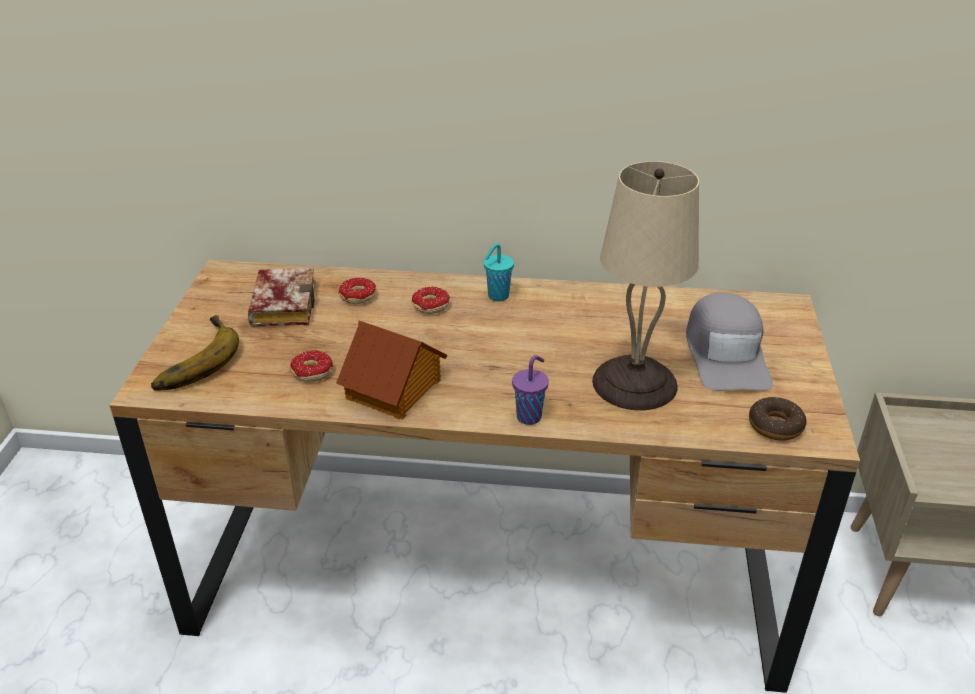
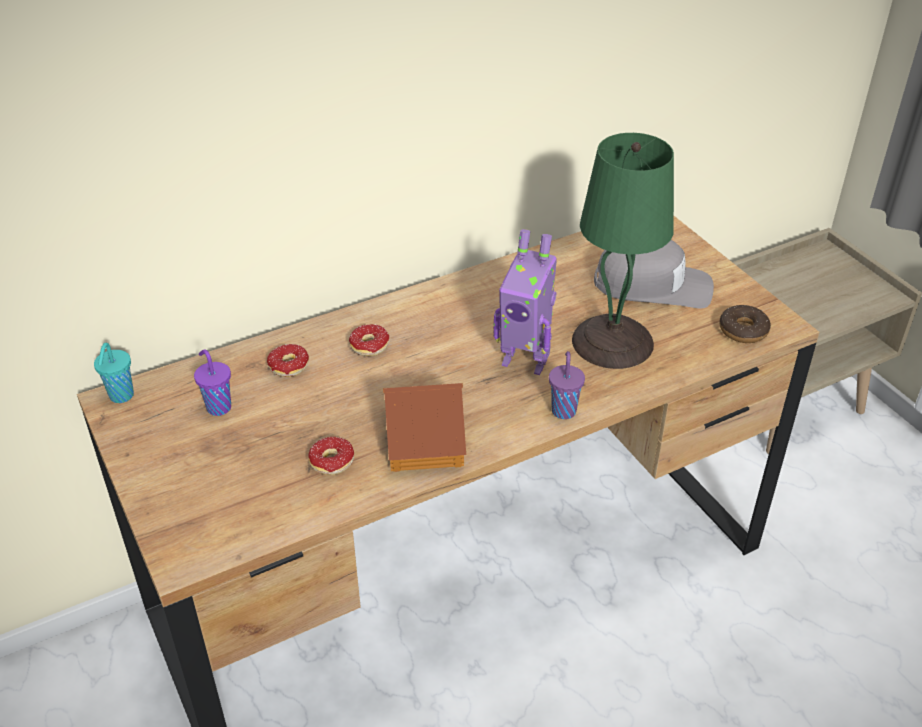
camera: 35 degrees left, 5 degrees up
(191, 360) = (194, 508): banana -> none
(281, 303) = (218, 407): book -> purple cup
(497, 296) = (419, 311): turquoise cup -> turquoise cup (120, 396)
(541, 366) = (525, 360): none -> toy robot
(636, 382) = (613, 340): beige table lamp -> green table lamp
(726, 354) = (653, 285): grey cap -> grey cap turned 45 degrees counterclockwise

